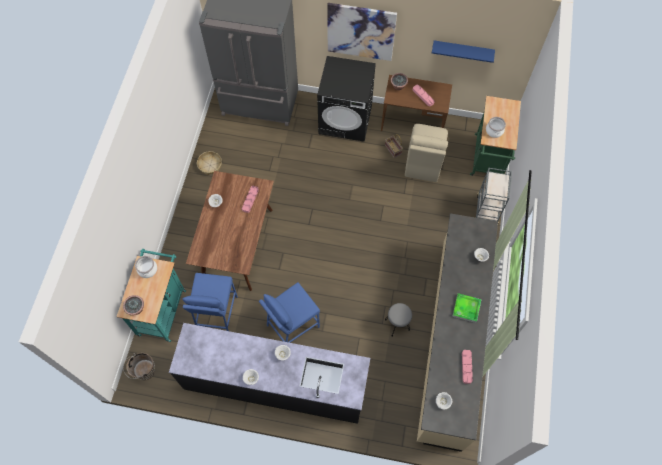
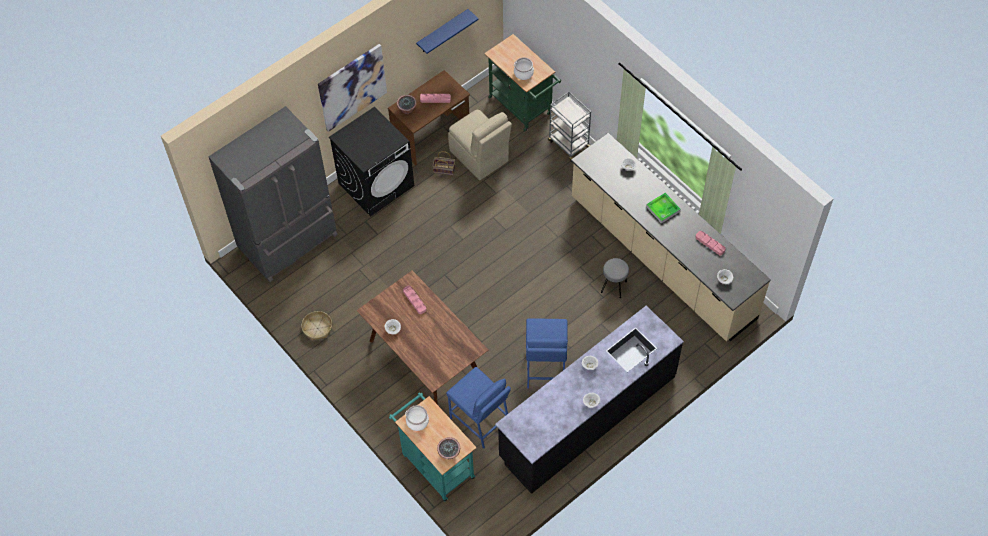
camera: 50 degrees left, 5 degrees down
(143, 371) = (484, 518): brown bucket -> none

